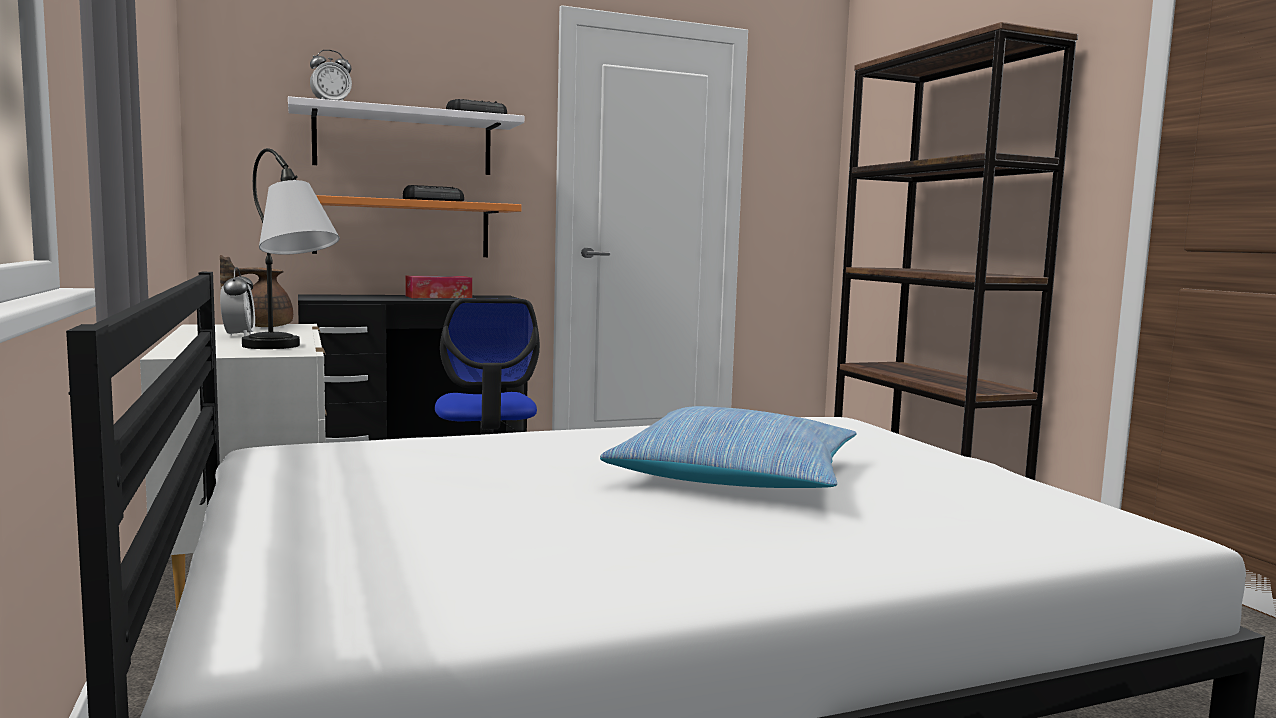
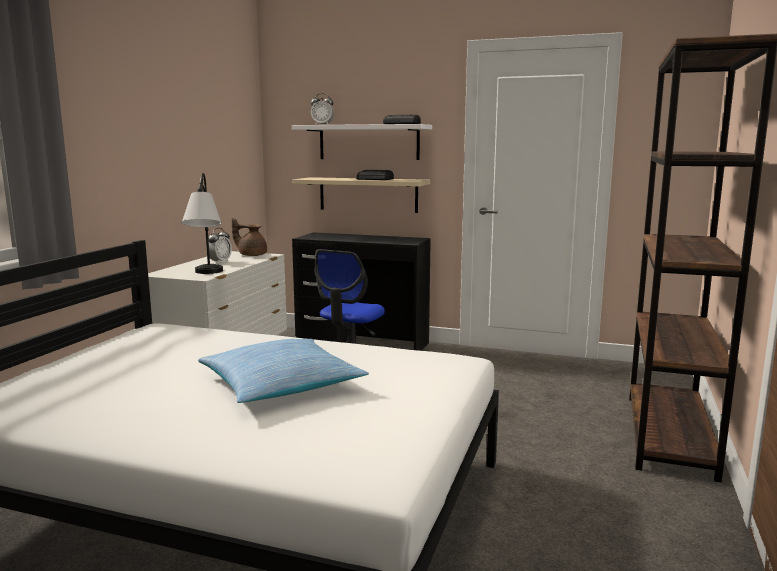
camera: 40 degrees right, 5 degrees up
(402, 228) = (368, 194): orange shelf -> beige shelf
(438, 297) = (377, 238): tissue box -> none

